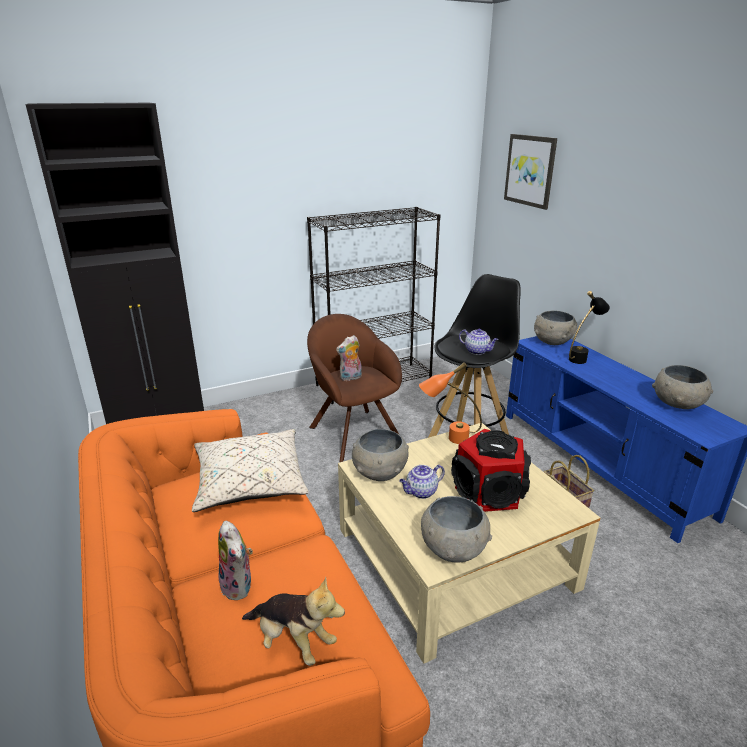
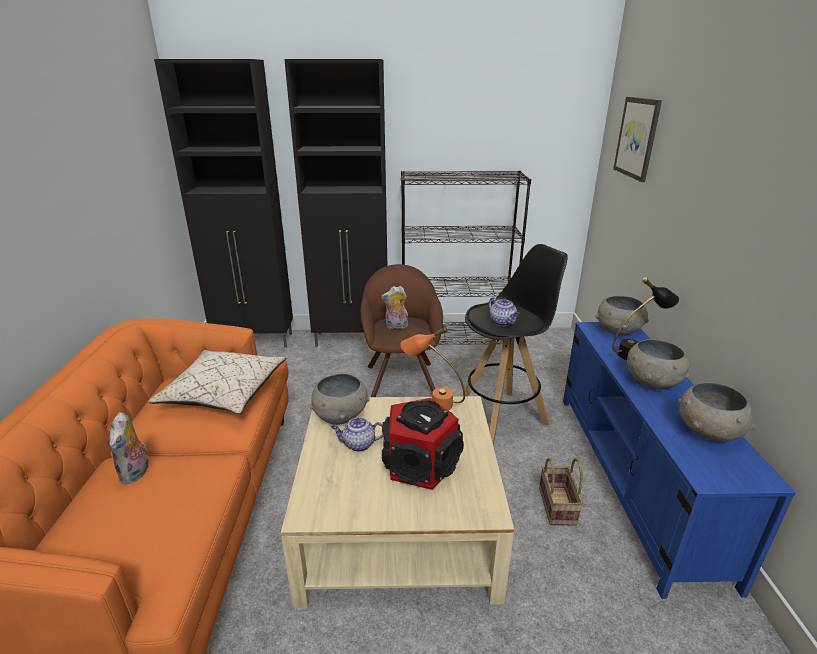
camera: 25 degrees right, 0 degrees up
(271, 405) = (352, 339): none -> black cabinet
(293, 641) = (123, 533): plush toy -> none
(453, 548) = (336, 506): grey bowl -> grey bowl (652, 382)

